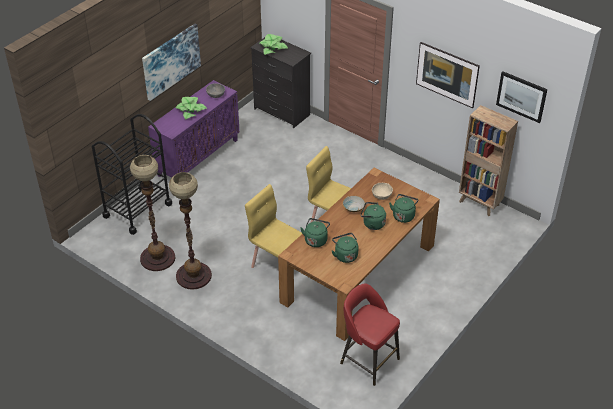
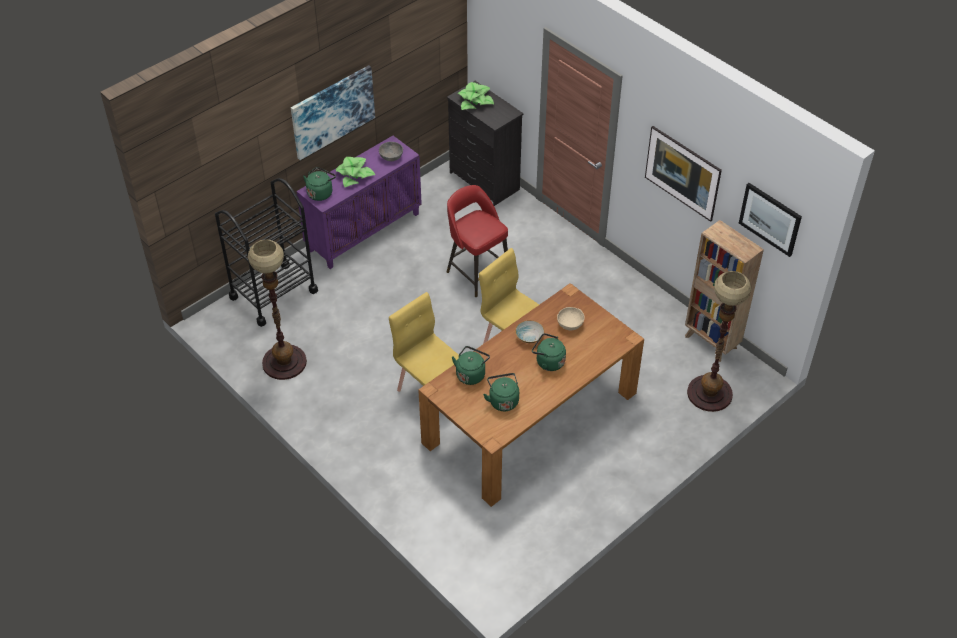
camera: 10 degrees right, 5 degrees up
(194, 276) = (323, 392): floor lamp -> floor lamp (710, 393)
(368, 360) = (514, 536): red stool -> red stool (477, 272)
(403, 215) = (591, 355): green kettle -> green kettle (320, 193)

